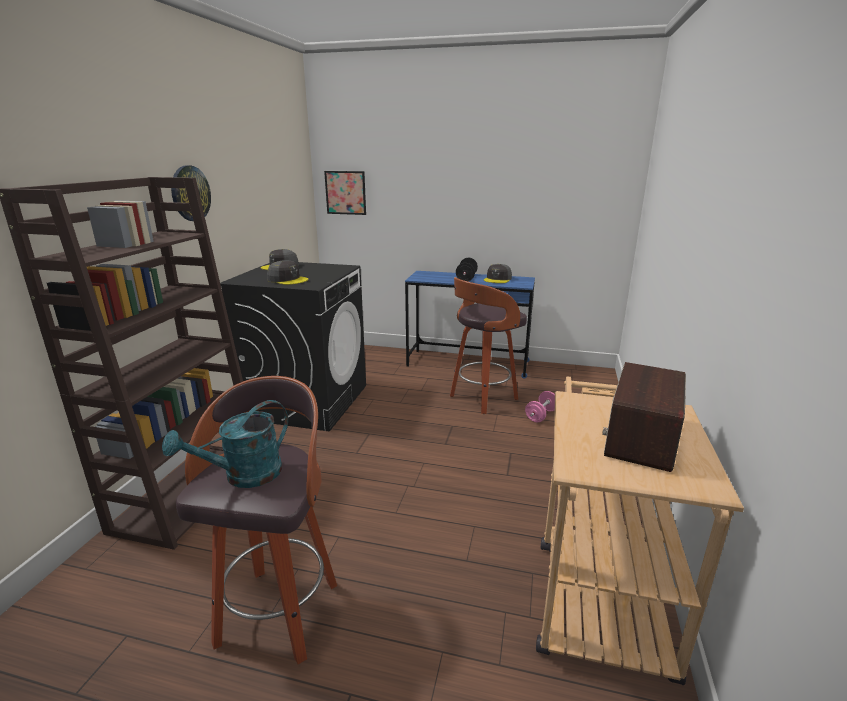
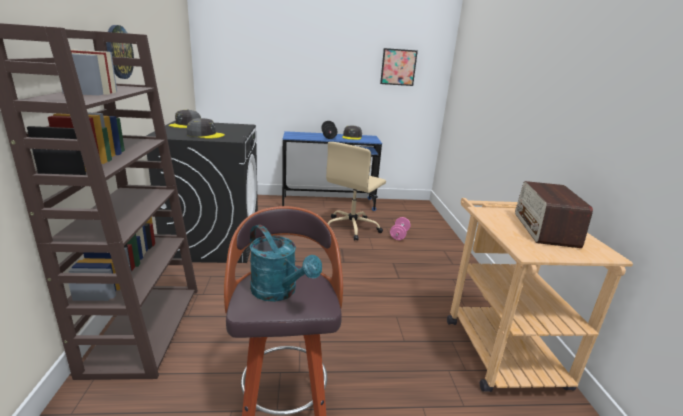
camera: 20 degrees left, 0 degrees up
(244, 476) = (279, 292): turquoise watering can -> turquoise watering can turned 75 degrees counterclockwise
(345, 192) = (222, 65): picture -> picture (398, 67)
(482, 398) = (352, 227): stool -> beige office chair

